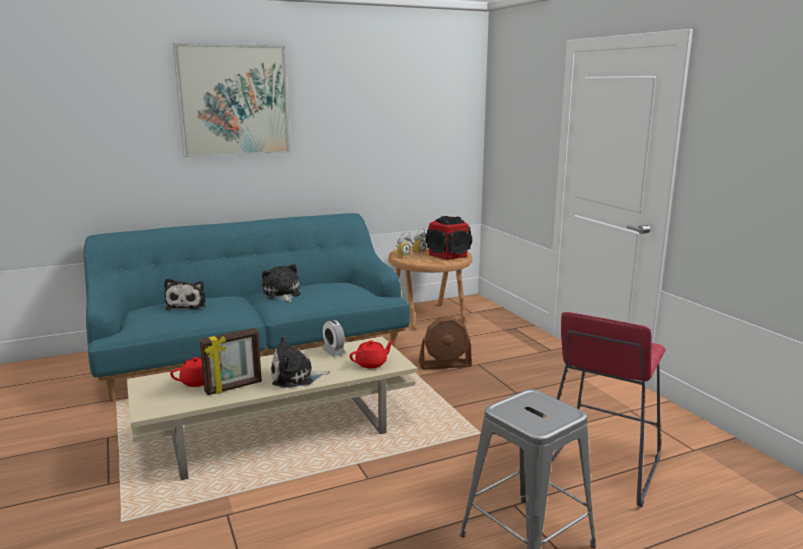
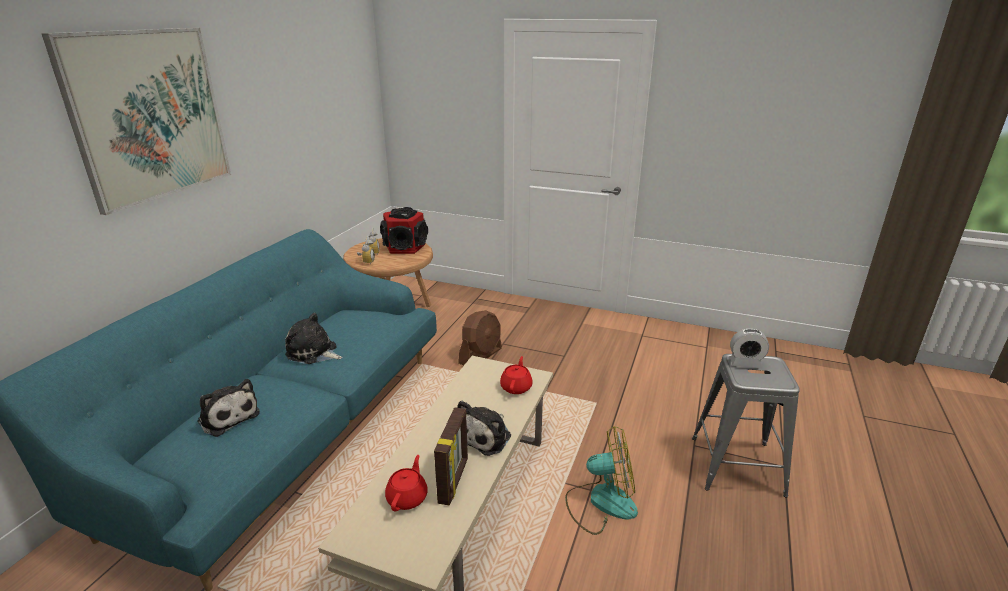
camera: 45 degrees left, 10 degrees up
(334, 352) = (465, 392): alarm clock -> alarm clock (745, 363)
(360, 489) = (601, 502): none -> fan
(601, 466) = (688, 386): red stool -> none

